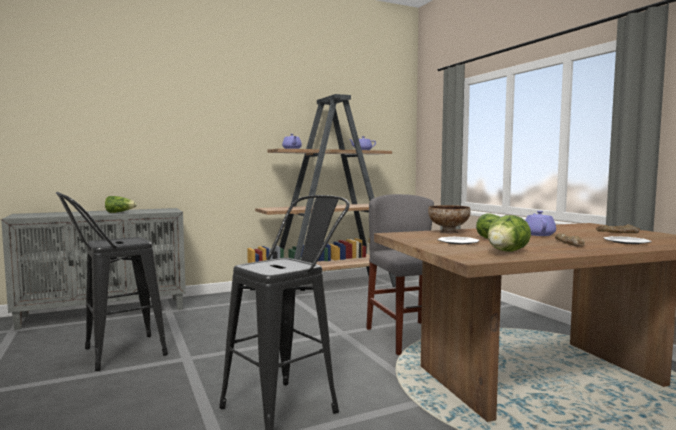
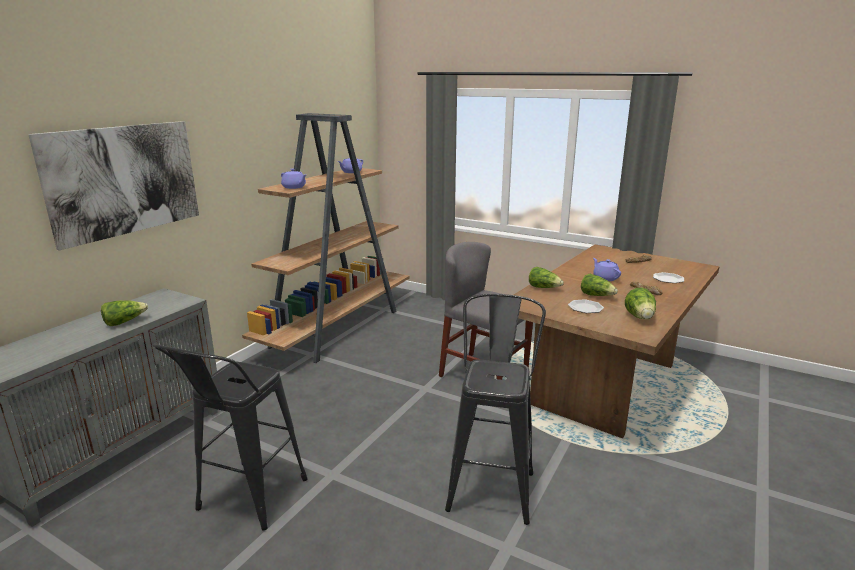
camera: 35 degrees left, 15 degrees up
(159, 125) = (124, 180): none -> picture
(448, 232) = (544, 288): bowl -> lettuce

